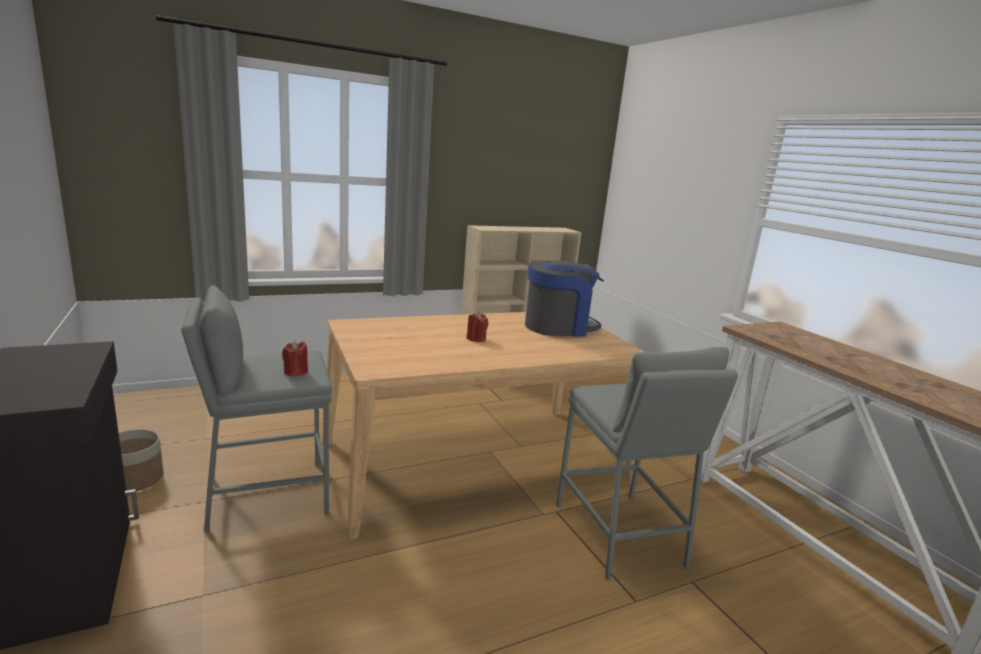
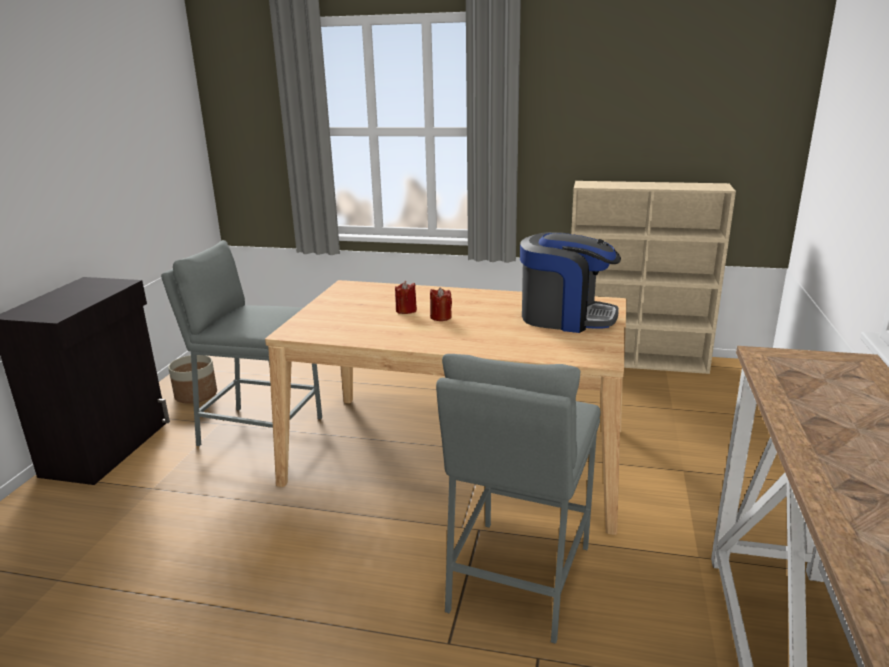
camera: 40 degrees right, 5 degrees up
(295, 372) = (258, 324): red candle -> red candle (406, 310)

